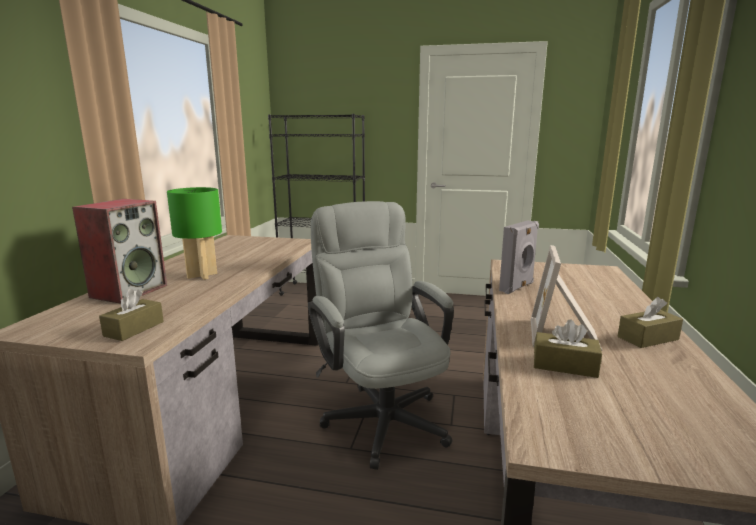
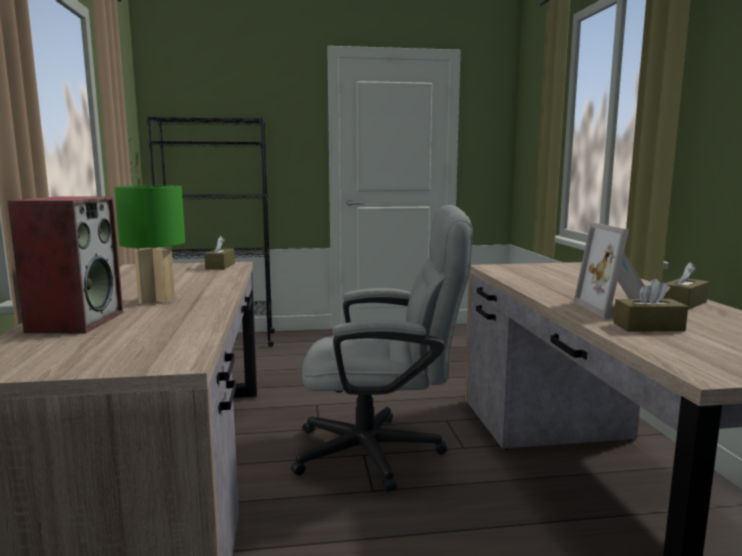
camera: 20 degrees left, 5 degrees down
(134, 329) = (149, 352): brown tissue box -> brown tissue box (220, 266)
(381, 414) = (382, 452): grey office chair -> grey office chair turned 135 degrees clockwise
(517, 287) = (526, 282): grey speaker -> none

